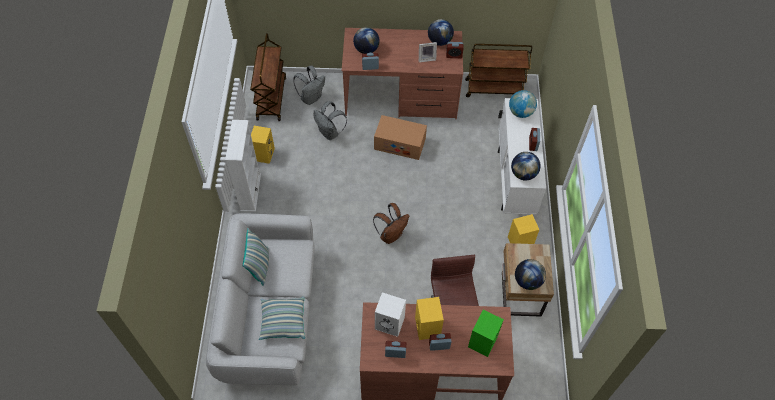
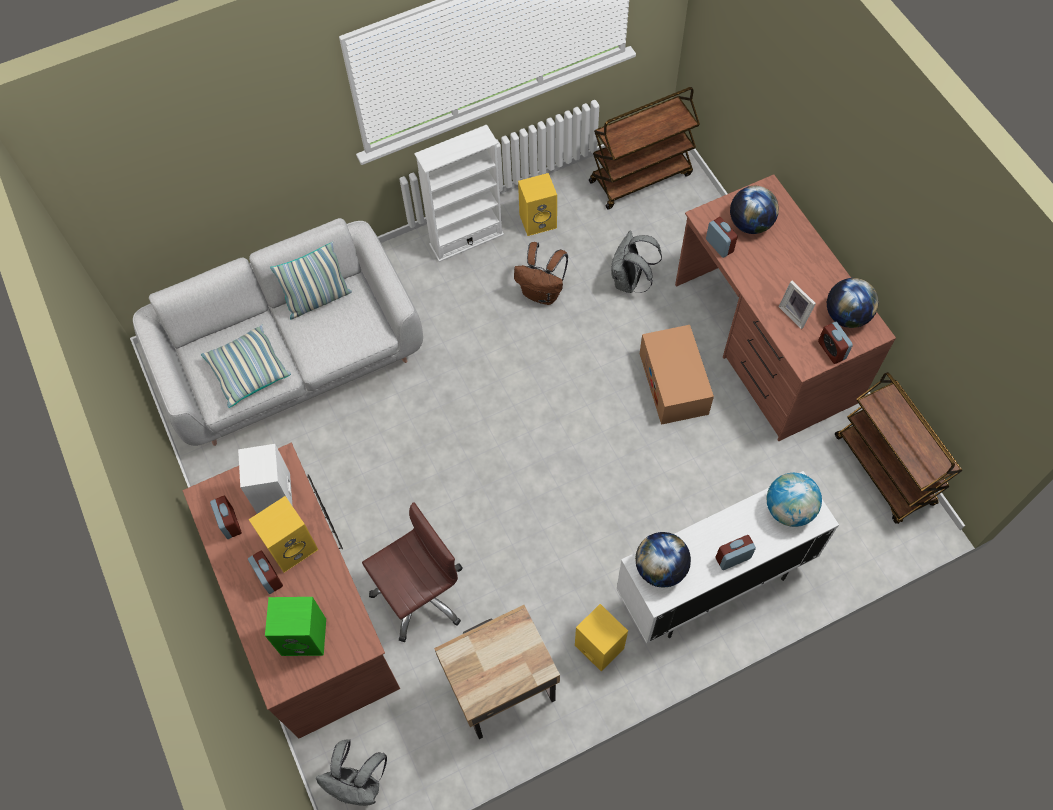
camera: 65 degrees right, 5 degrees up
(311, 97) = (677, 225): grey backpack -> grey backpack (360, 784)
(391, 234) = (502, 451): brown backpack -> brown backpack (542, 293)
(527, 281) = (470, 668): globe -> none

